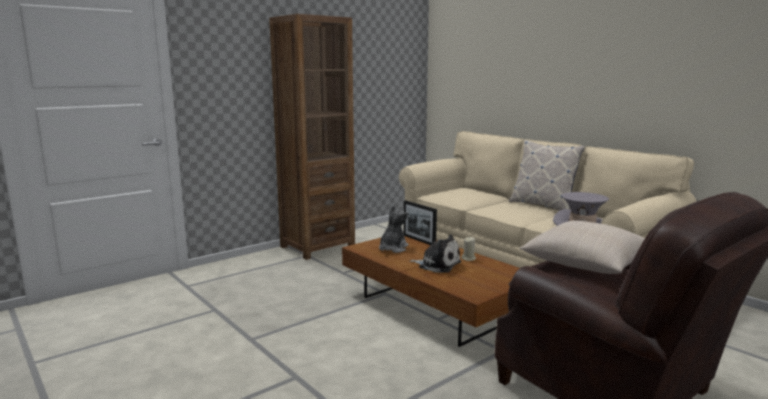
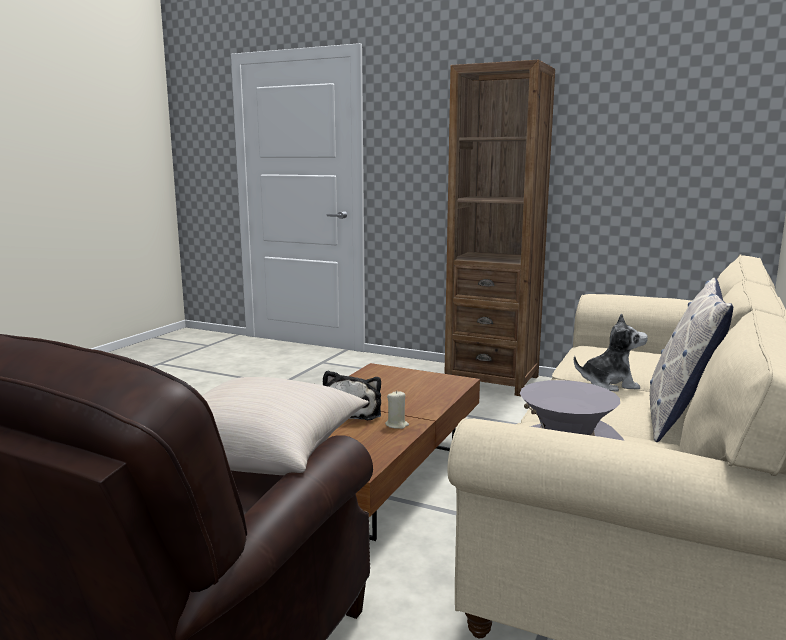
camera: 65 degrees right, 0 degrees up
(393, 248) = (391, 383): plush toy -> plush toy (609, 384)
(419, 240) = (442, 389): picture frame -> none

